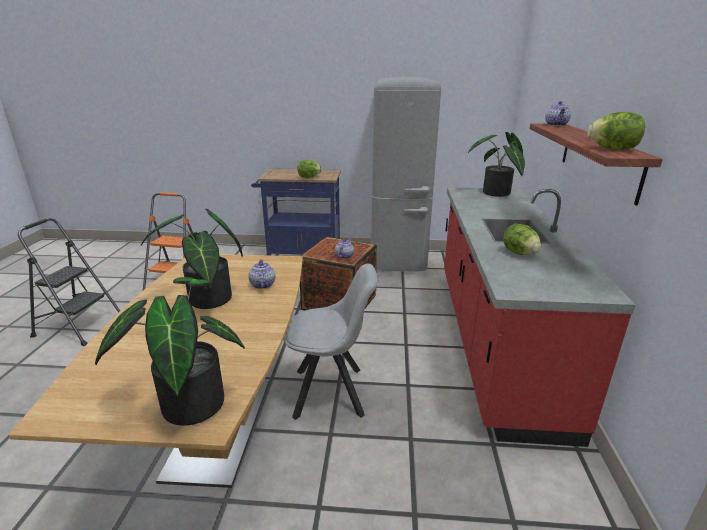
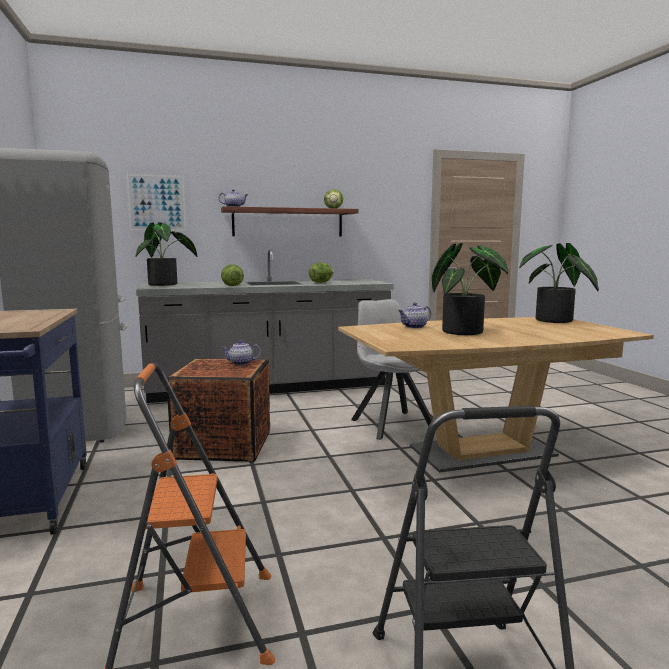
camera: 110 degrees left, 15 degrees down
(308, 177) = (48, 315): lettuce -> lettuce (231, 285)
(493, 339) = (269, 387): red counter -> grey counter
(542, 110) = (157, 202): none -> picture

